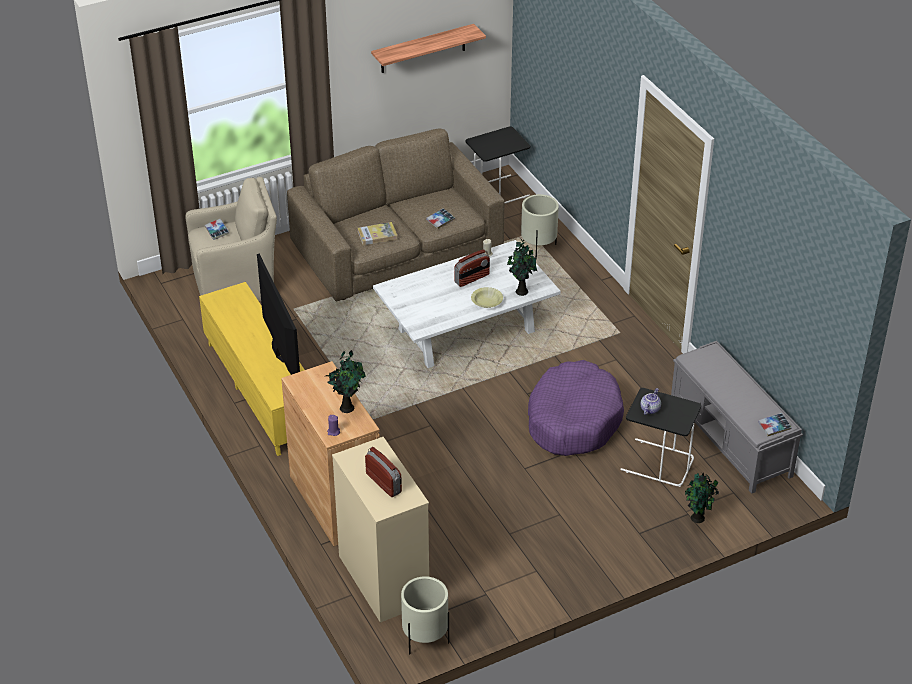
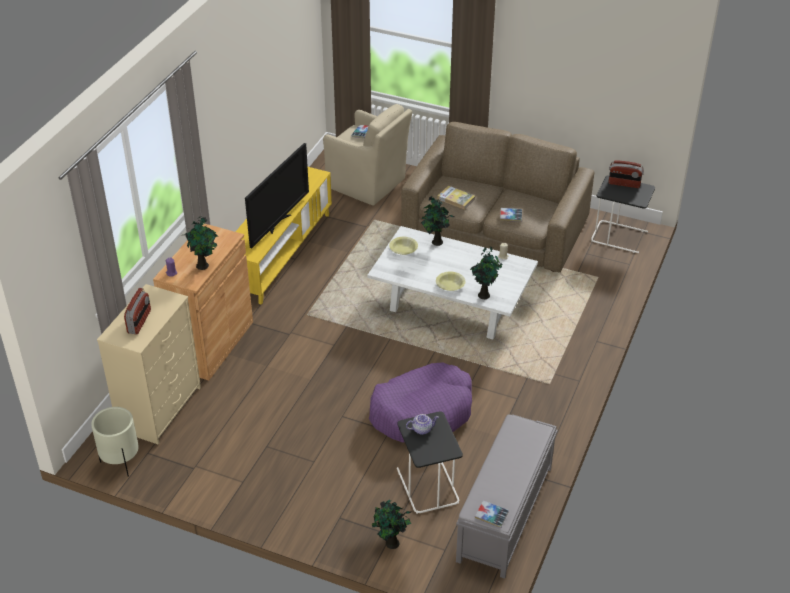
camera: 50 degrees right, 0 degrees up
(407, 301) = (403, 249): none -> yellow bowl
(421, 278) = (436, 242): none -> potted plant
(423, 49) = (588, 74): shelf -> none
(472, 278) = (466, 264): radio -> radio (624, 184)
(538, 248) = (587, 290): beige planter -> none

